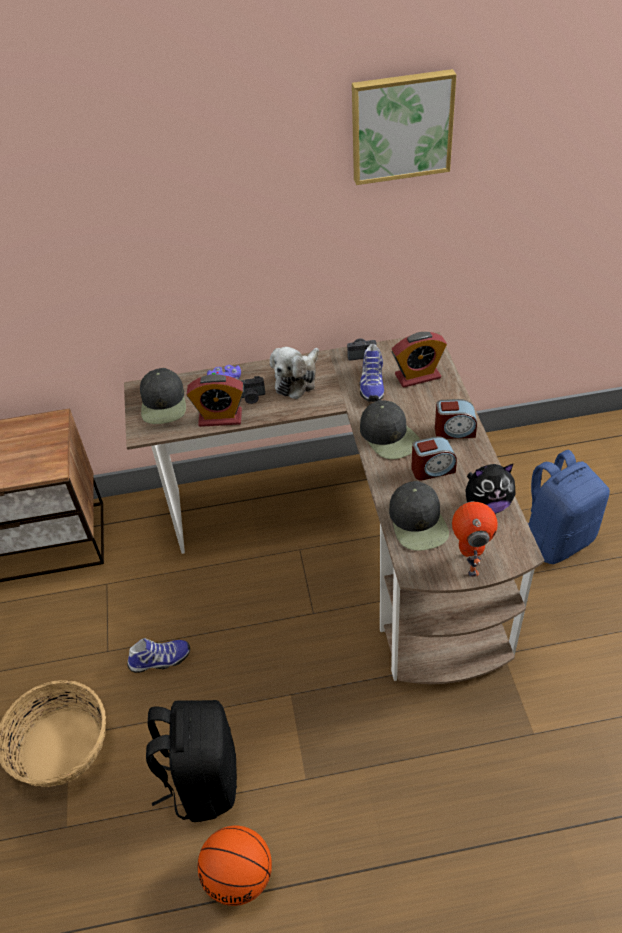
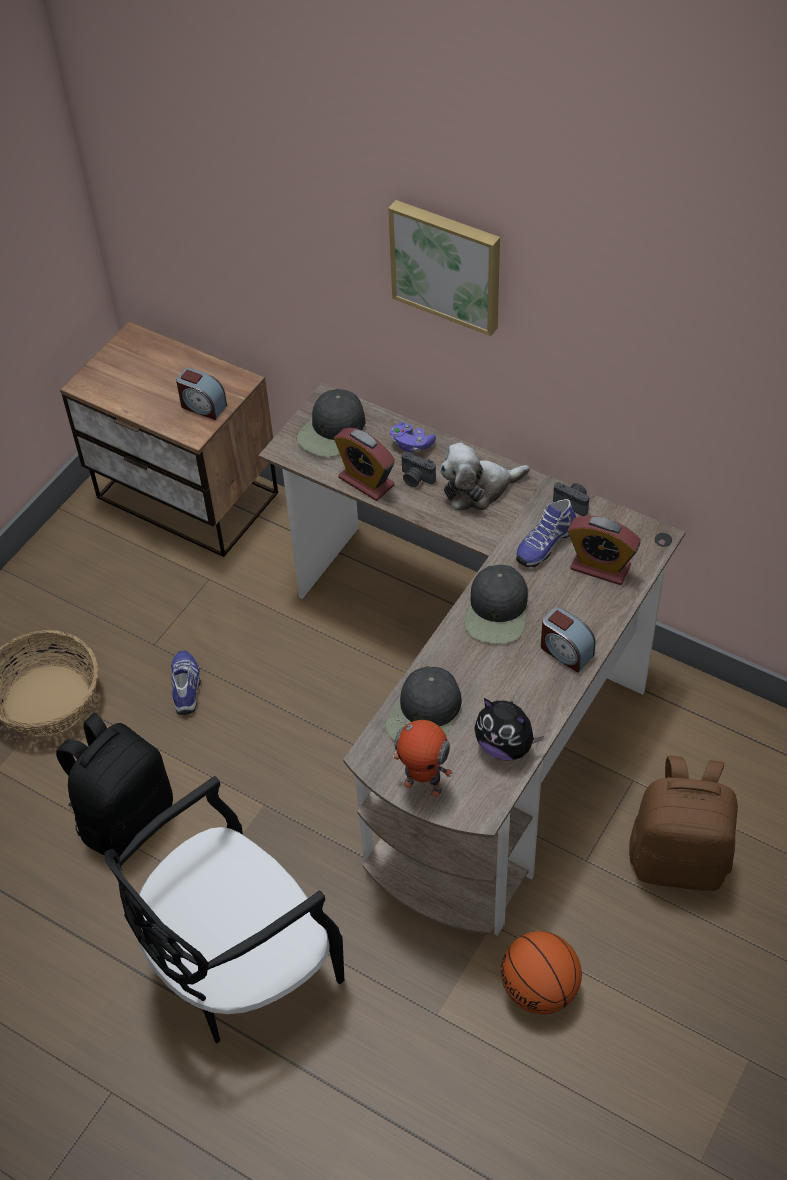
camera: 40 degrees right, 5 degrees up
(160, 660) = (187, 687): shoe -> shoe turned 120 degrees counterclockwise
(240, 876) = (81, 916): basketball -> basketball (540, 989)
(384, 812) = (237, 965): none -> black chair
(401, 126) = (667, 282): picture -> picture (447, 264)
(432, 469) = (497, 674): alarm clock -> alarm clock (202, 406)
(468, 563) = (423, 785): toy robot -> toy robot turned 75 degrees clockwise
(555, 539) = (679, 859): blue backpack -> brown backpack

